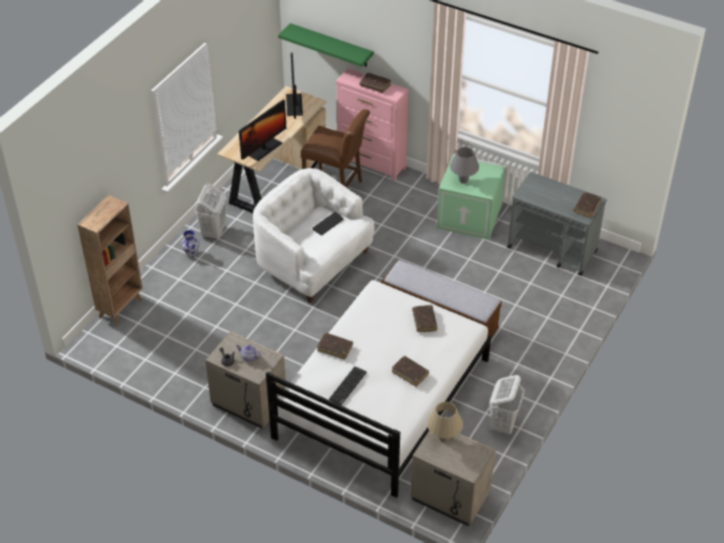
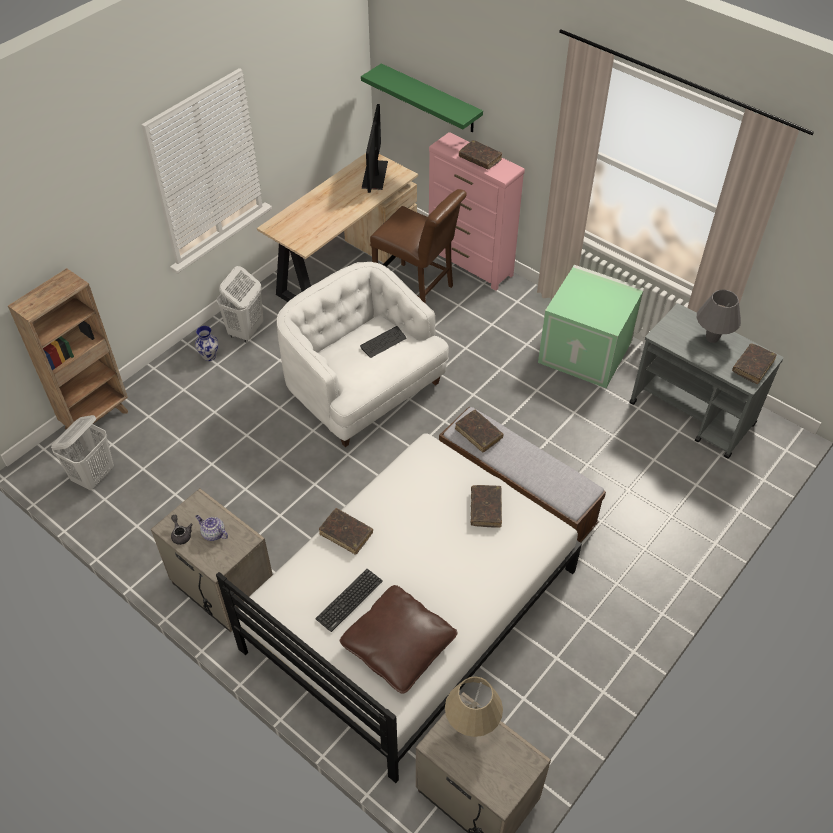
camera: 10 degrees right, 5 degrees up
(264, 149) = (319, 228): monitor -> none
(386, 407) = (399, 645): none -> brown pillow
(410, 373) = (446, 593): brown book -> brown book (478, 434)
(463, 180) = (581, 304): grey table lamp -> grey table lamp (712, 338)
(503, 424) = (579, 680): white laundry basket -> white laundry basket (94, 476)

